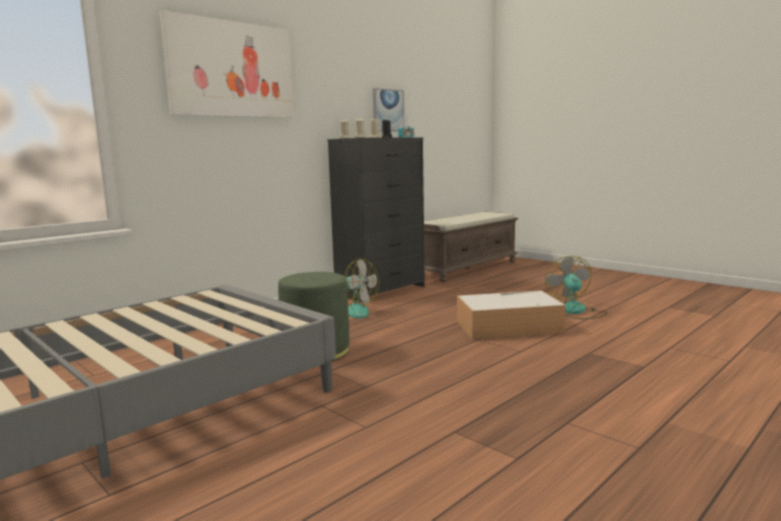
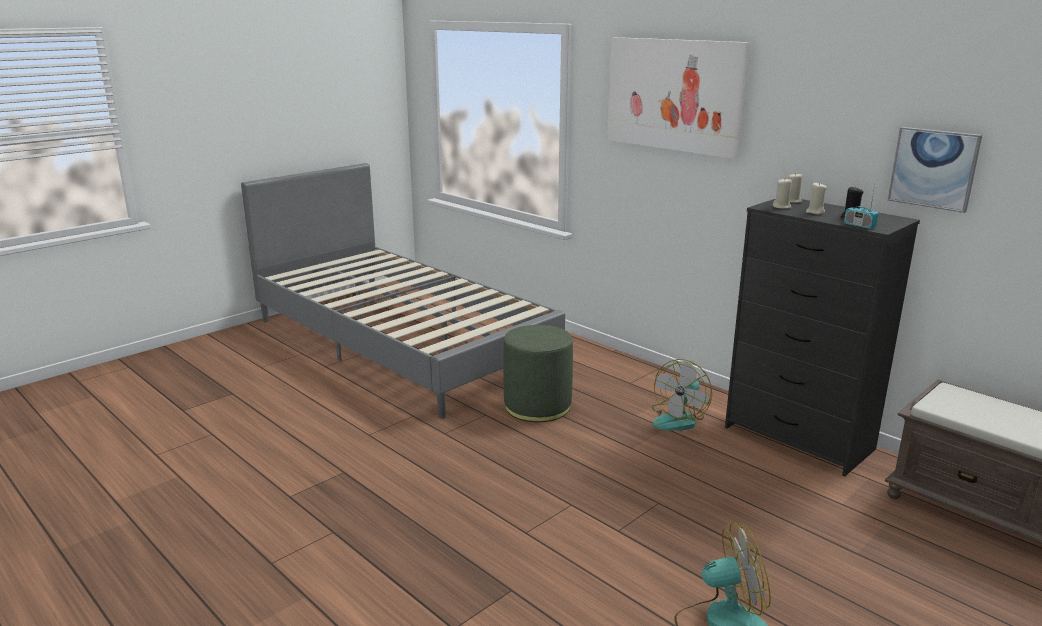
camera: 90 degrees right, 10 degrees up
(509, 327) = (626, 536): storage box -> none

